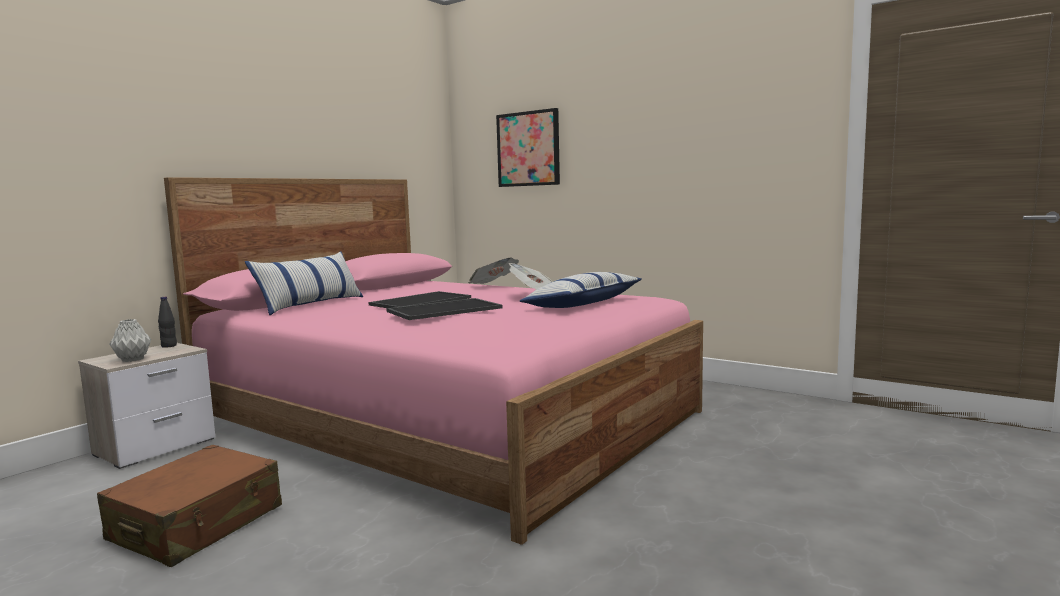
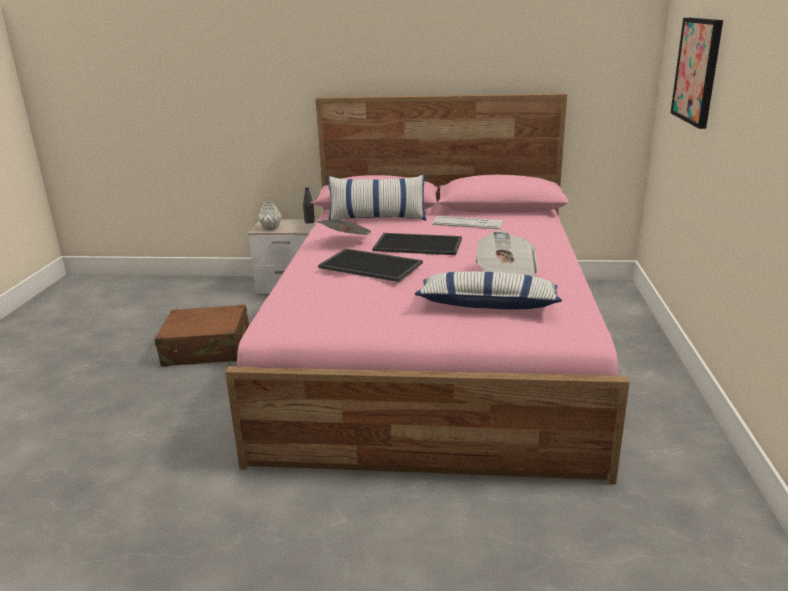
camera: 60 degrees right, 15 degrees up
(402, 292) = (467, 223): none -> keyboard
(493, 286) = (548, 242): newspaper -> newspaper (348, 242)

